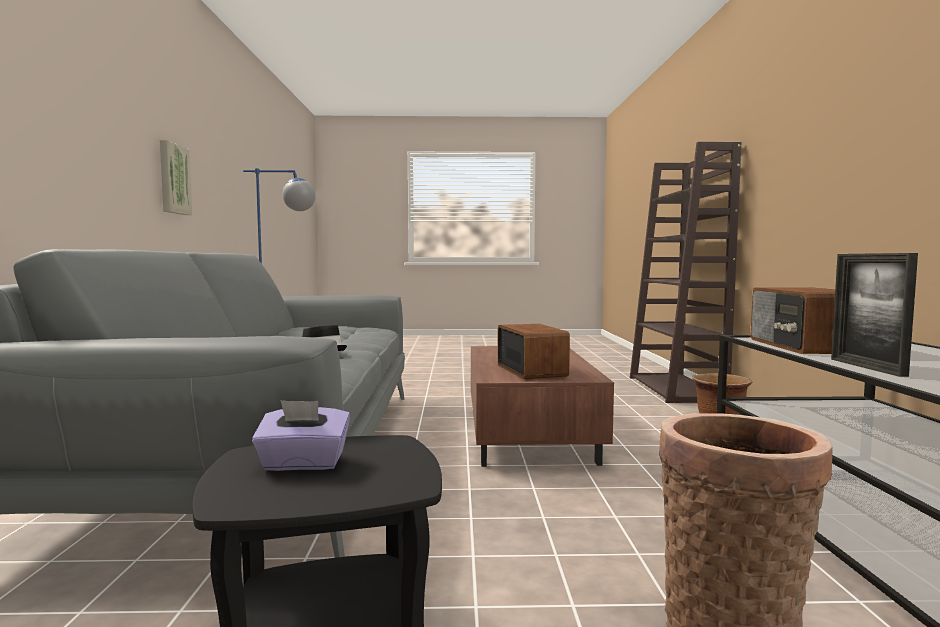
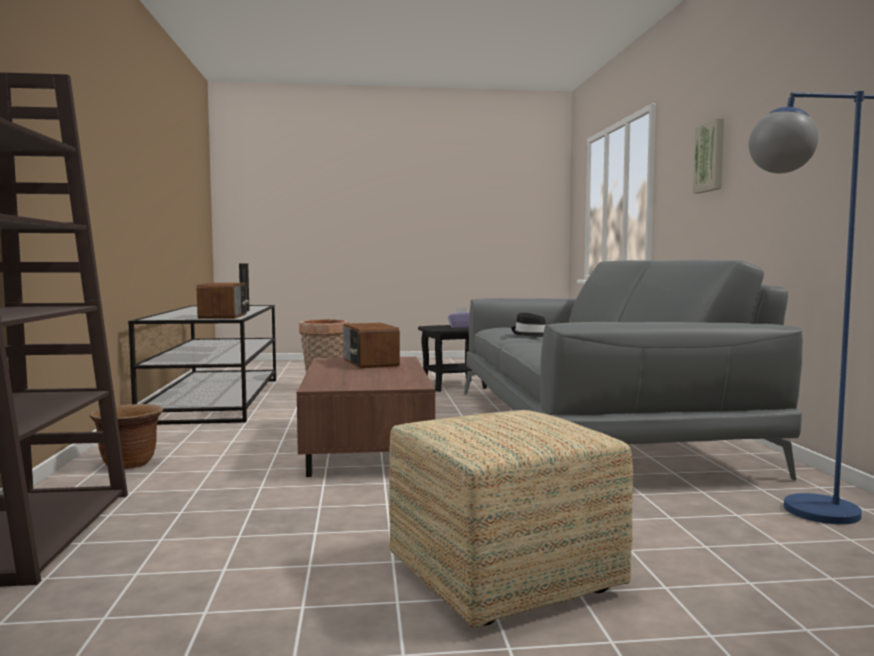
camera: 175 degrees right, 0 degrees up
(173, 179) = (816, 163): picture -> picture (710, 157)
(454, 376) = (505, 576): none -> ottoman

